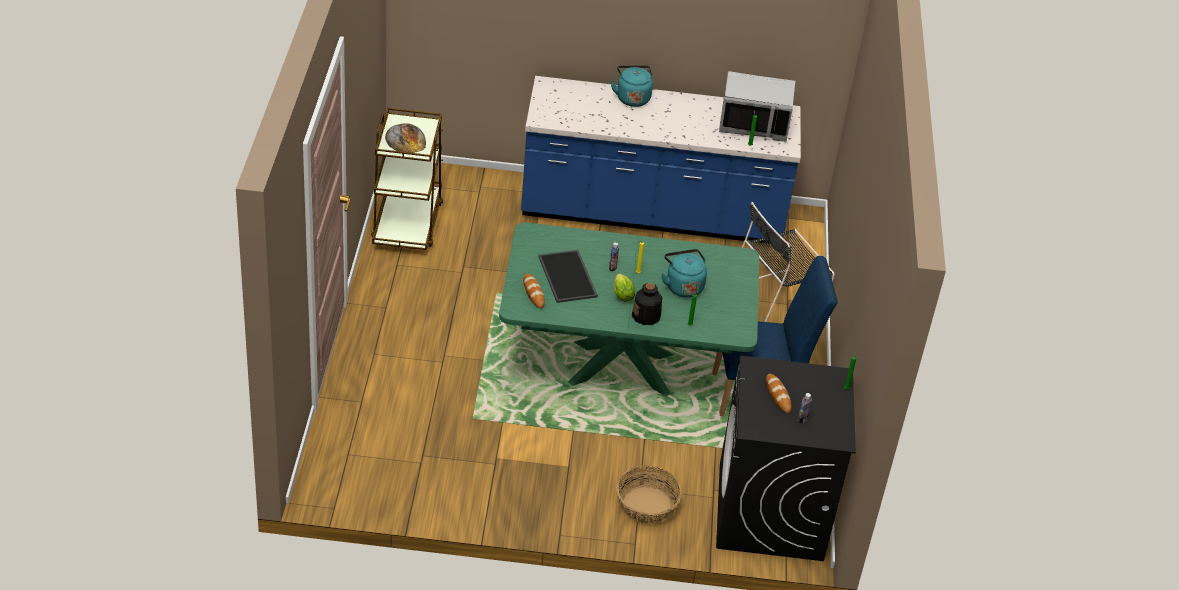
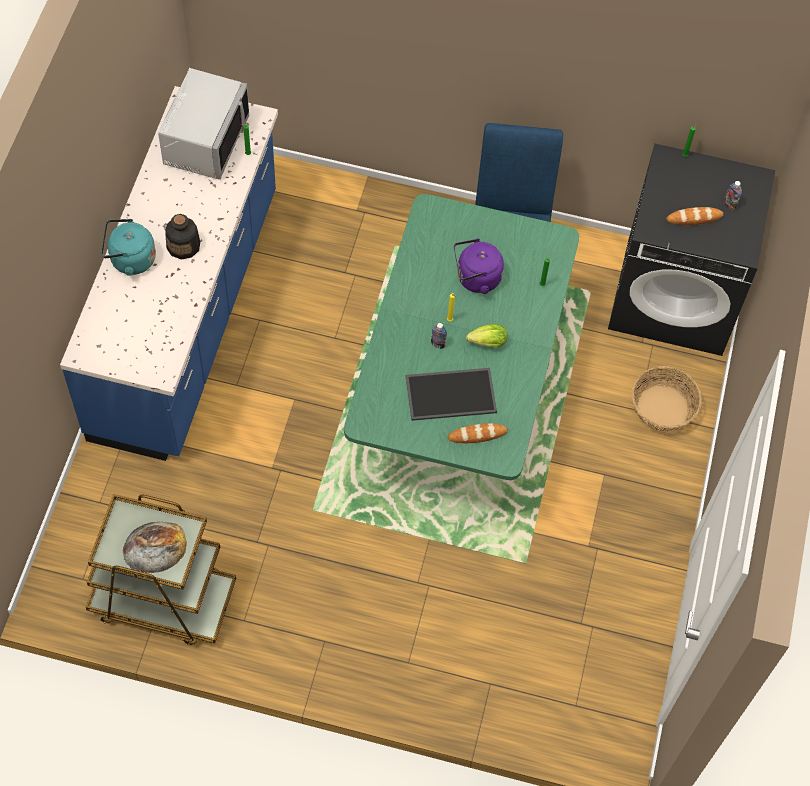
camera: 80 degrees left, 20 degrees up
(646, 316) = (525, 325): bottle -> bottle (184, 245)
(683, 286) = (475, 279): turquoise kettle -> purple kettle
(777, 299) = (355, 219): black chair -> none

